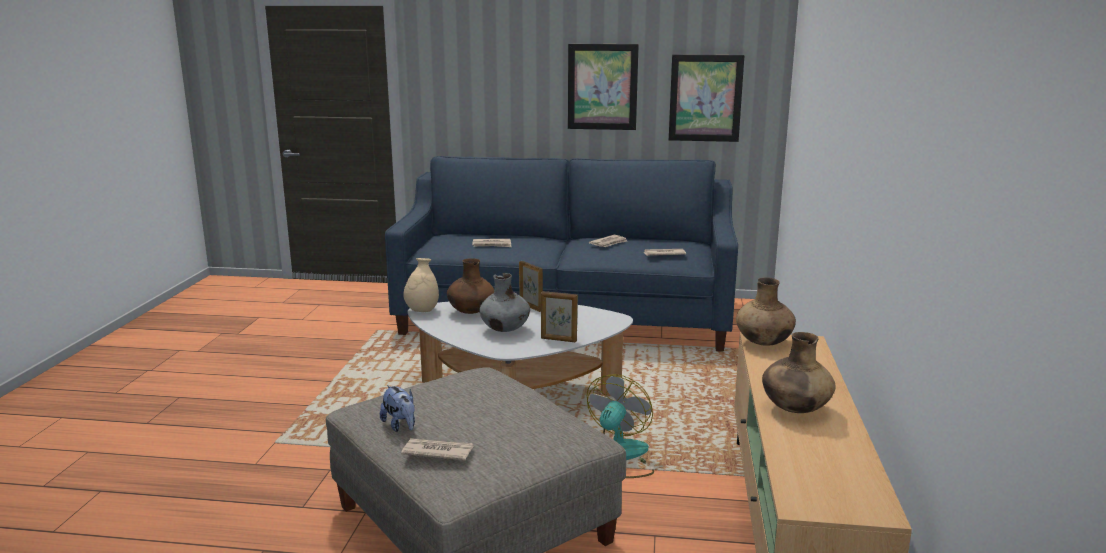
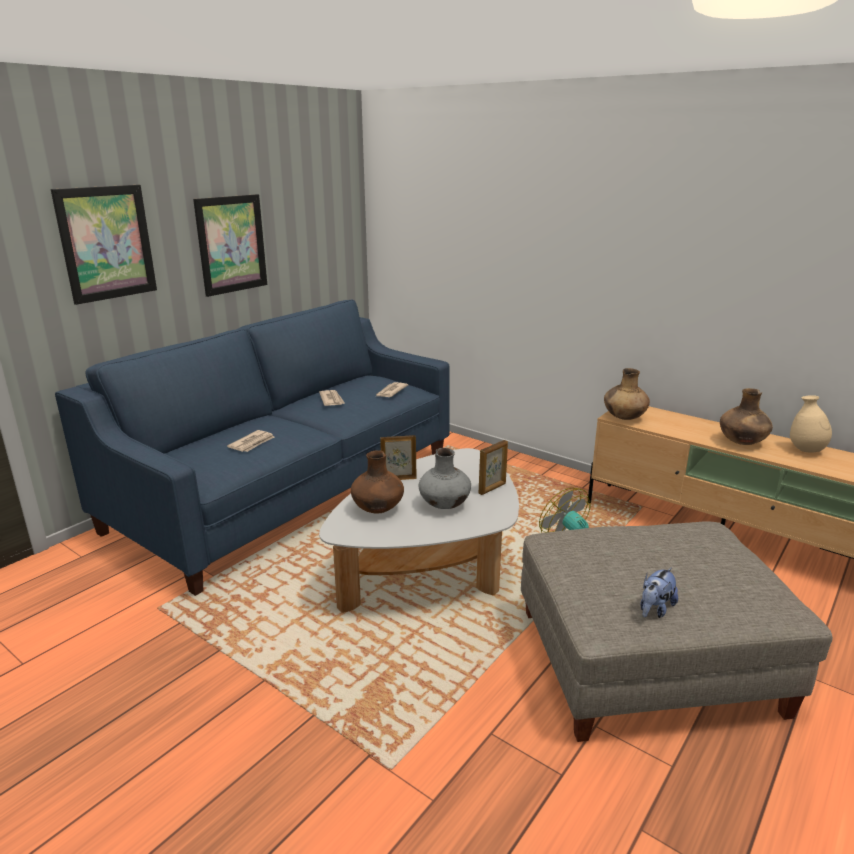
camera: 60 degrees left, 5 degrees up
(400, 426) = (655, 609): plush toy -> plush toy turned 135 degrees clockwise
(422, 311) = (342, 534): beige vase -> beige vase (806, 450)
(437, 452) = (726, 600): newspaper -> none
(705, 98) = (314, 243): picture -> picture (107, 243)

